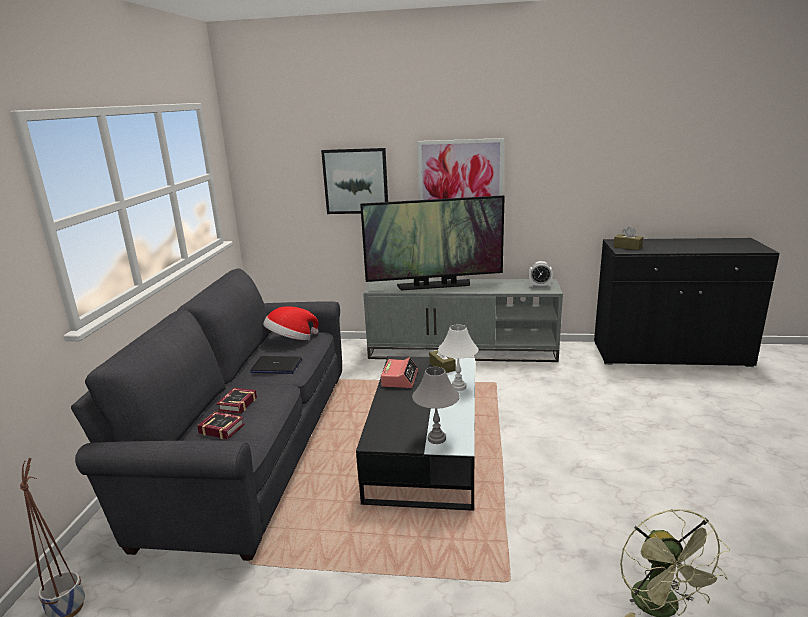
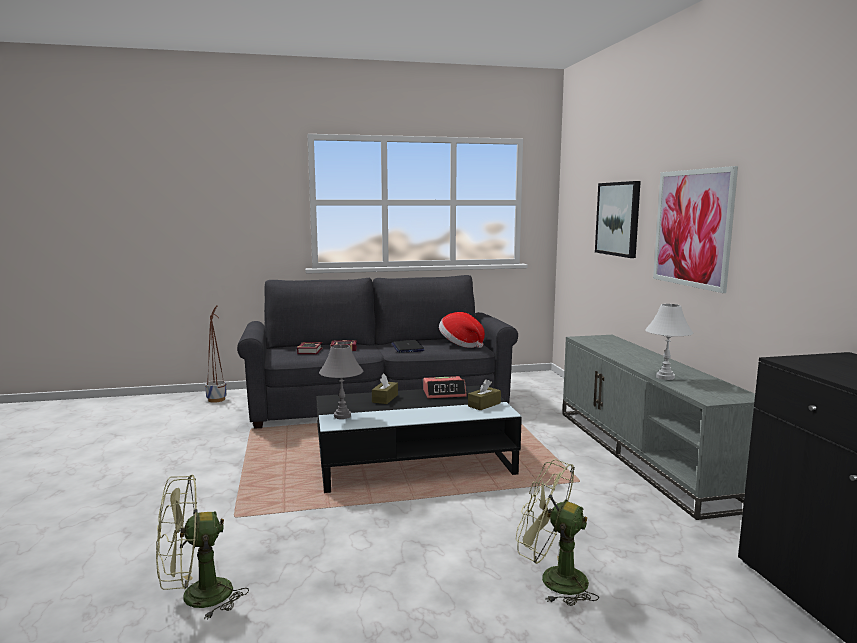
camera: 70 degrees right, 10 degrees down
(434, 285) = (630, 353): television -> none
(458, 387) = (444, 415): white table lamp -> white table lamp (665, 377)
(540, 286) = (716, 393): alarm clock -> none
(624, 423) = (553, 579): none -> green fan
(627, 247) = (823, 362): brown tissue box -> brown tissue box (385, 398)

